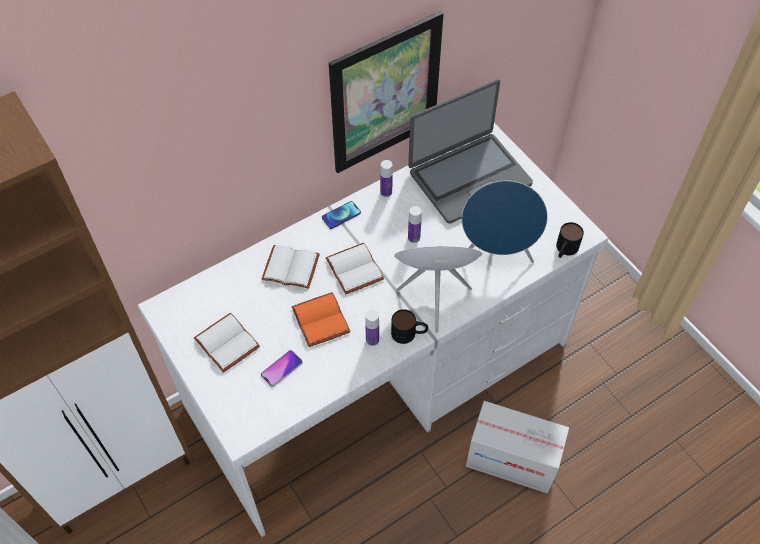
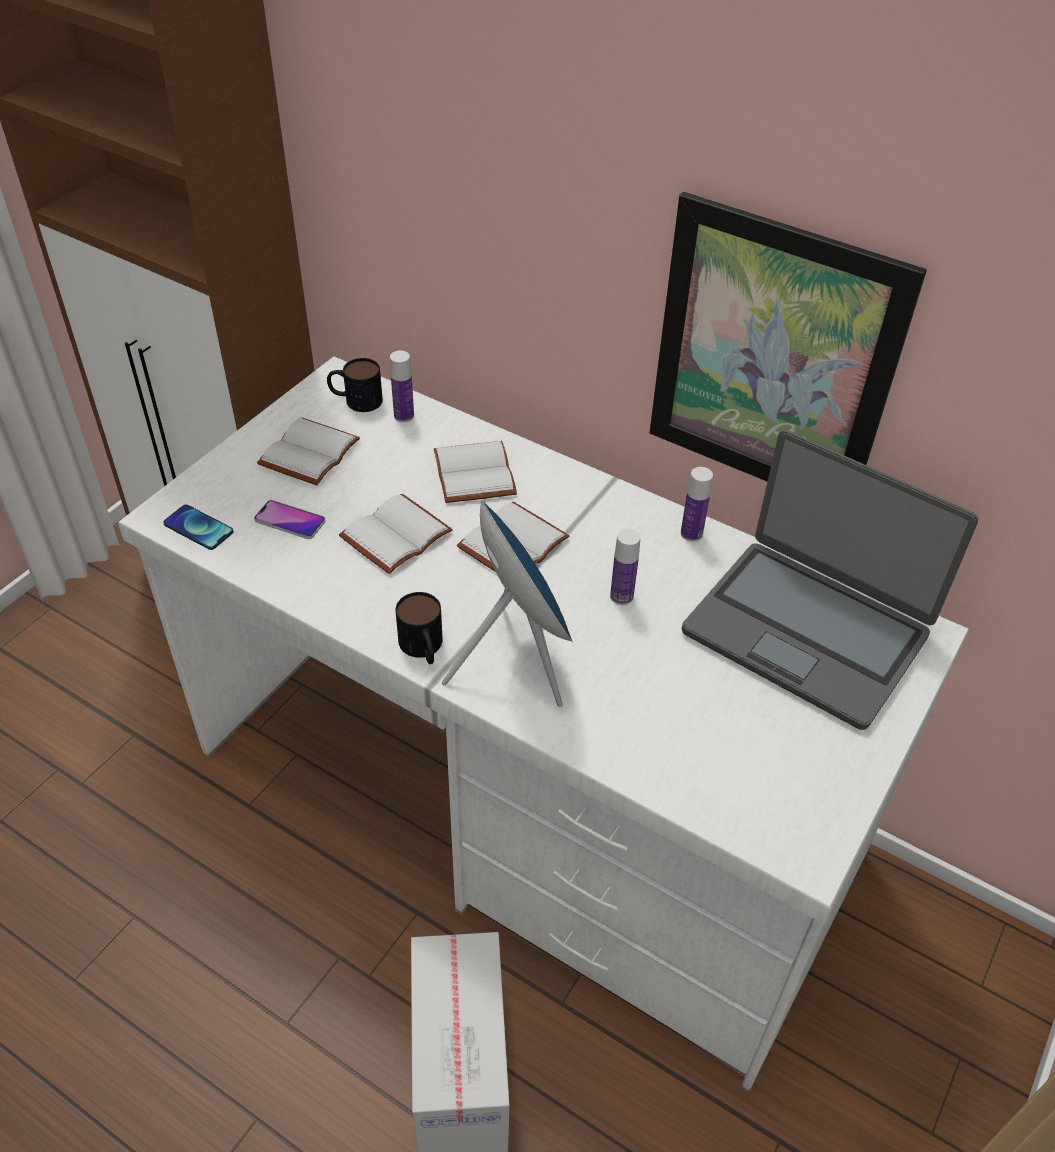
camera: 65 degrees right, 10 degrees down
(319, 320) = (395, 533): orange book -> white book
(341, 215) = (607, 496): phone -> phone (198, 528)
(372, 340) = (388, 606): bottle -> bottle (404, 416)
(497, 253) = (663, 723): blue speaker -> none
(565, 250) = (743, 833): mug -> mug (355, 400)

